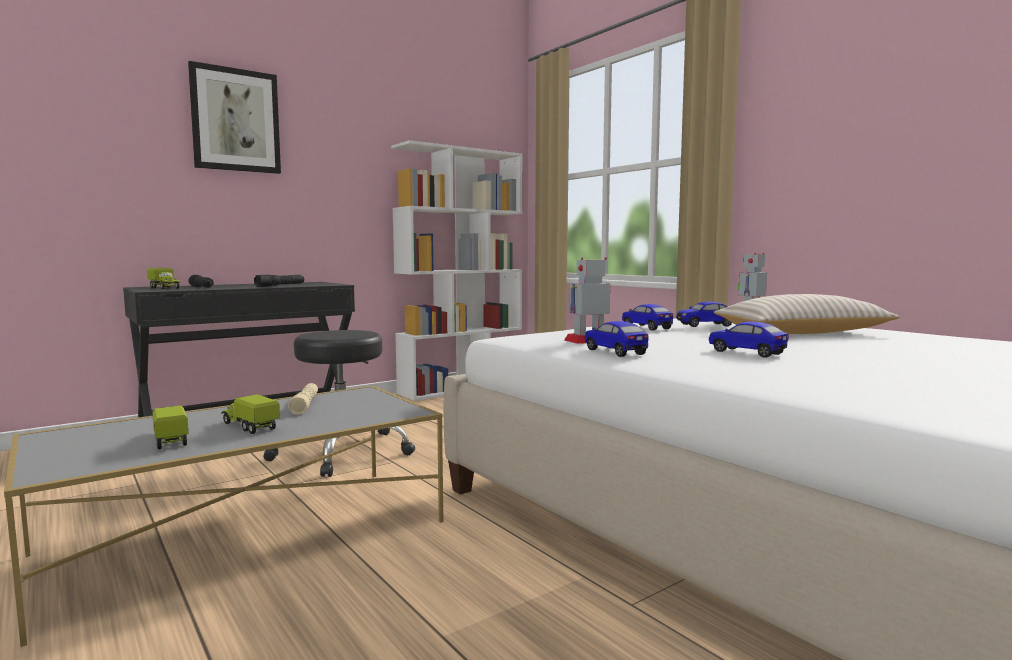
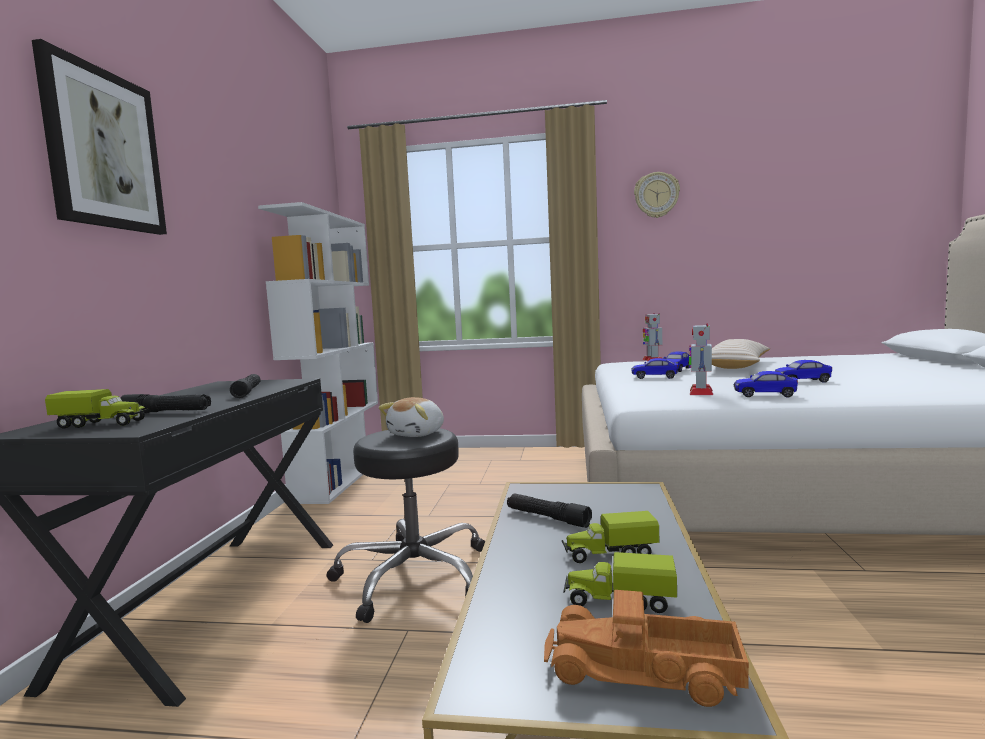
camera: 45 degrees left, 0 degrees up
(74, 457) = (643, 672): none -> toy truck
(305, 405) = (547, 518): beige flashlight -> black flashlight
(349, 334) = (418, 434): none -> plush toy
(822, 86) = (656, 195): none -> wall clock

